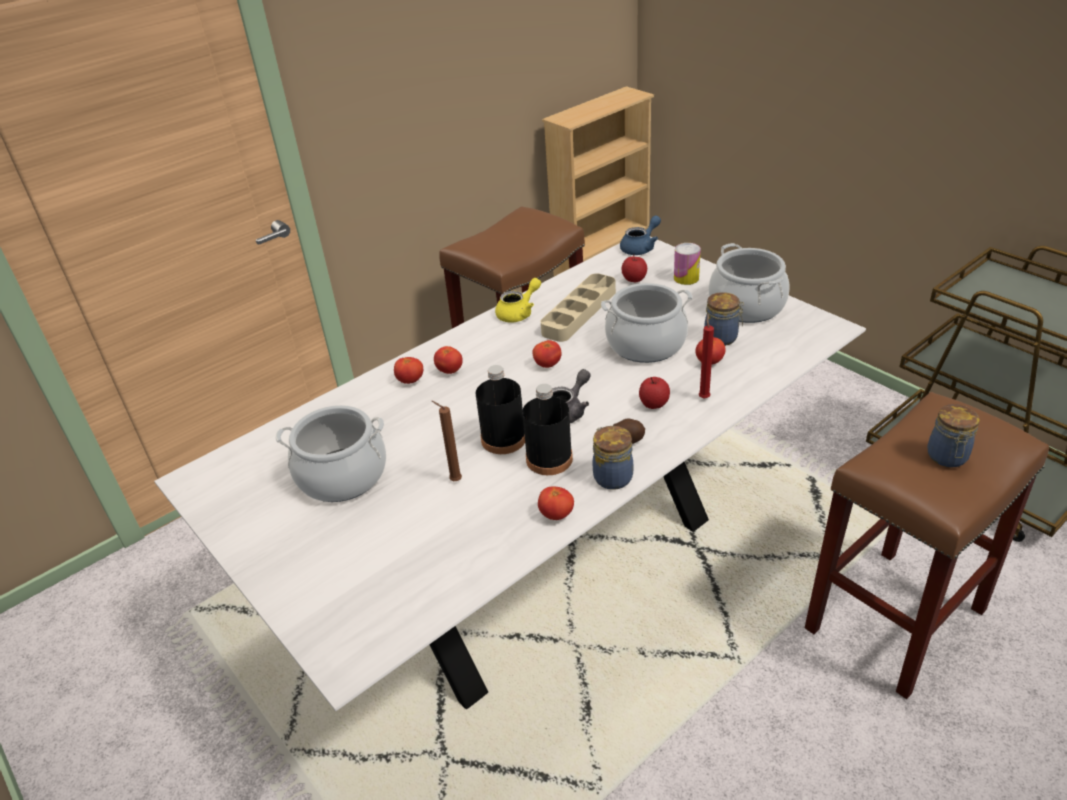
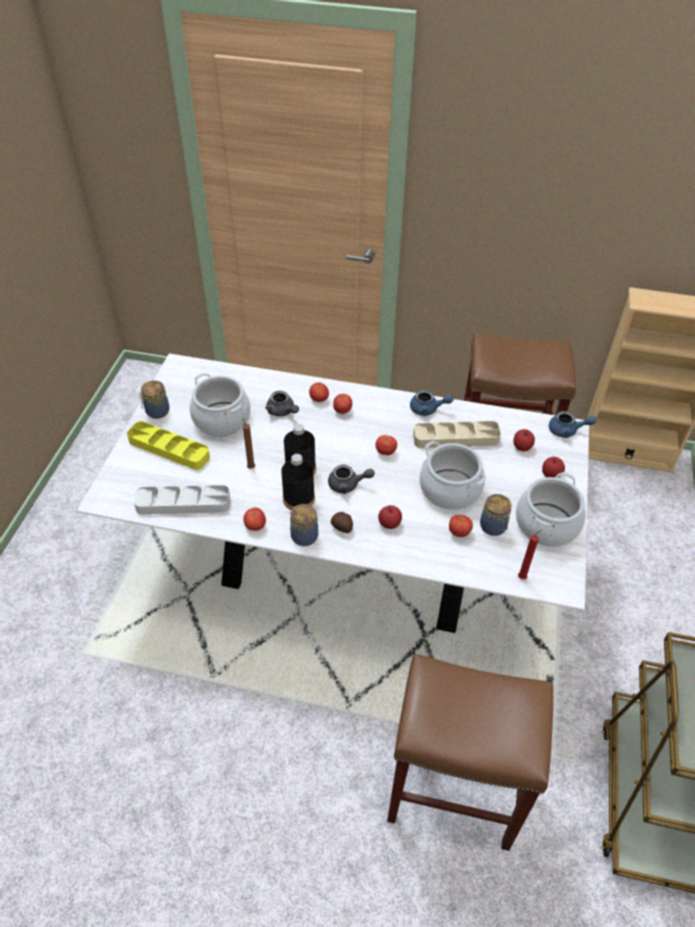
camera: 50 degrees right, 10 degrees up
(333, 549) = (169, 449): none -> yellow tray
(394, 417) = (282, 412): none -> grey teapot
(448, 571) = (183, 503): none -> grey tray
(519, 313) = (428, 409): yellow teapot -> blue teapot
(686, 278) = (551, 474): can -> apple
(704, 397) = (417, 546): red candle -> red candle (523, 577)
(947, 457) = (472, 715): jar -> jar (156, 412)

